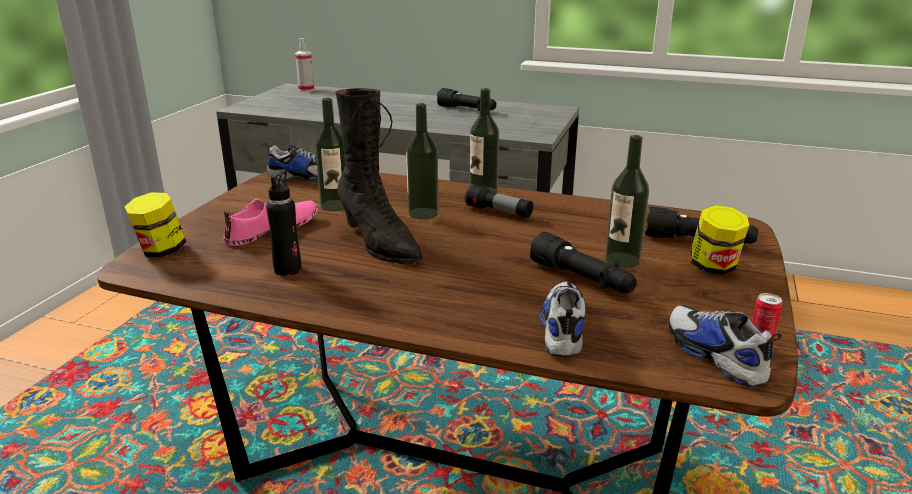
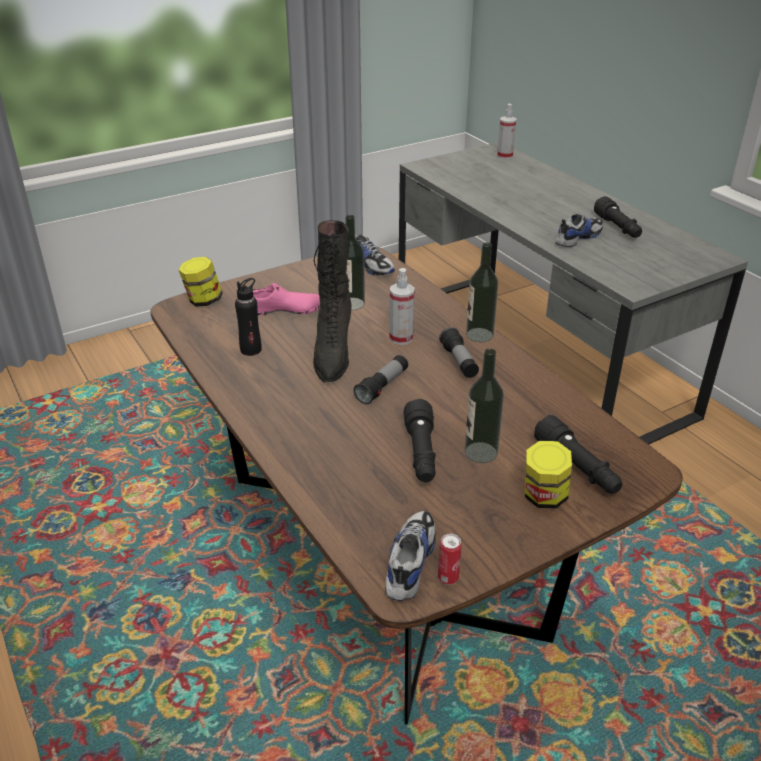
camera: 40 degrees right, 10 degrees up
(423, 213) = (401, 338): bottle -> spray bottle
(467, 249) = (382, 387): none -> flashlight
(562, 328) = (344, 483): shoe -> shoe (577, 237)

